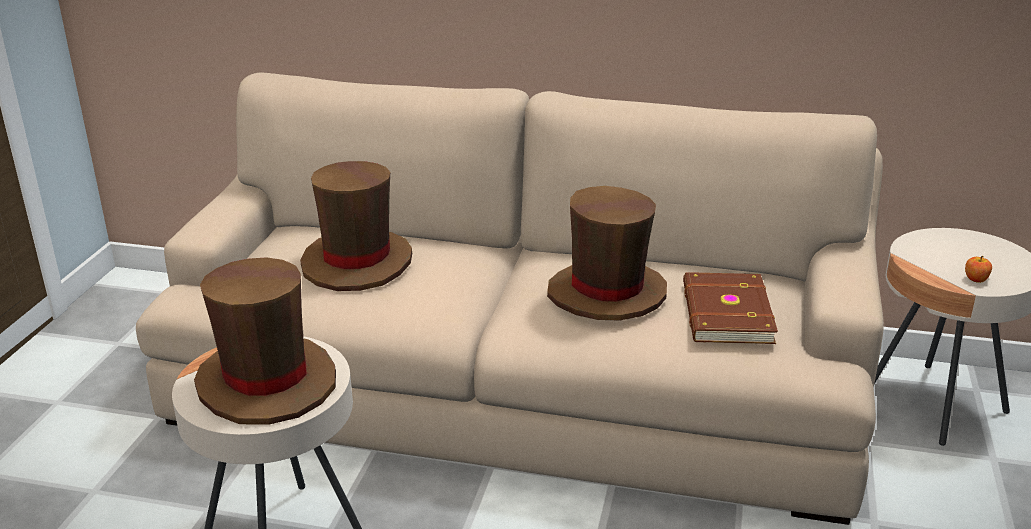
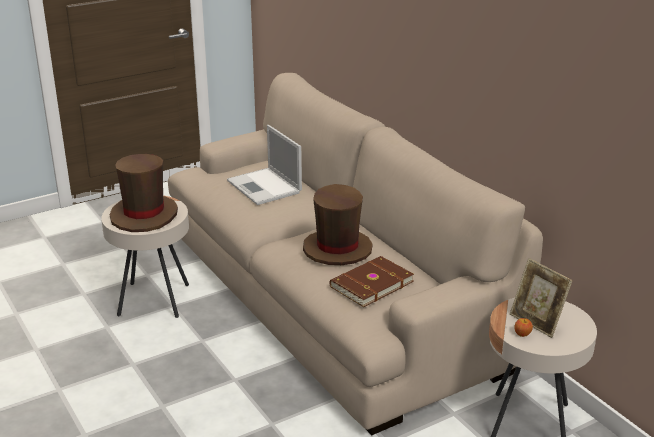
camera: 45 degrees right, 0 degrees up
(357, 263) = (265, 187): brown hat -> laptop
(960, 261) = (536, 322): none -> picture frame

